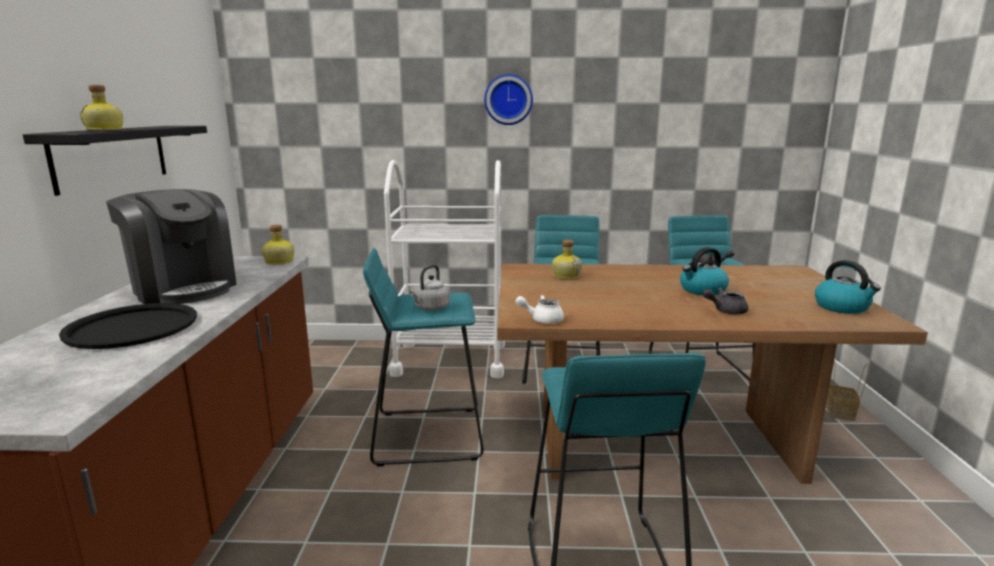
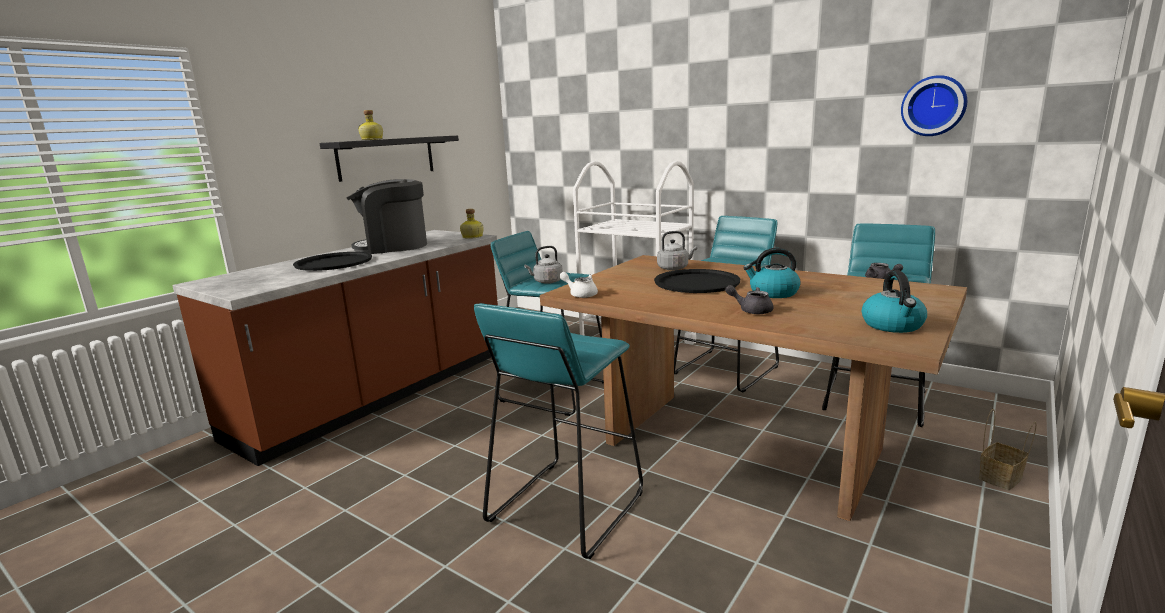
camera: 35 degrees right, 0 degrees up
(182, 288) = (393, 246): coffee machine -> coffee machine turned 90 degrees clockwise
(508, 99) = (706, 102): wall clock -> wall clock (933, 106)
(566, 275) = (674, 268): bottle -> grey kettle
(620, 288) = (696, 282): none -> black tray

